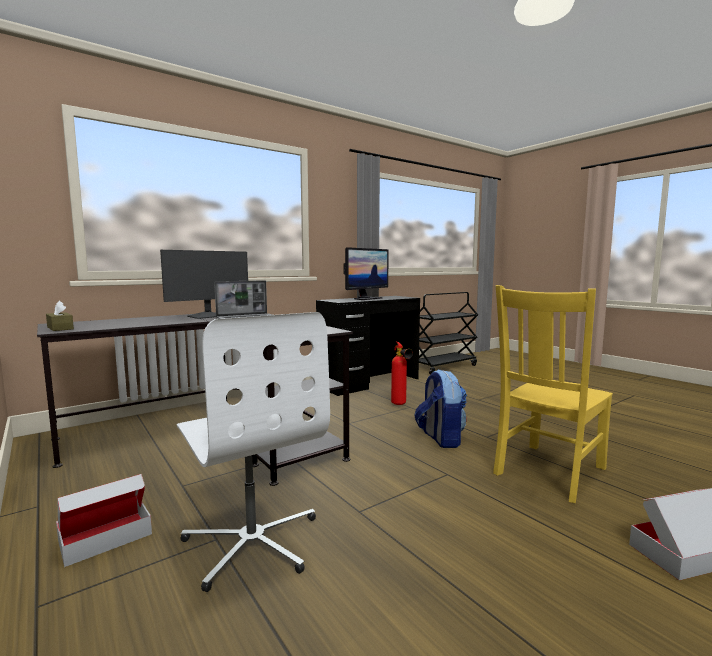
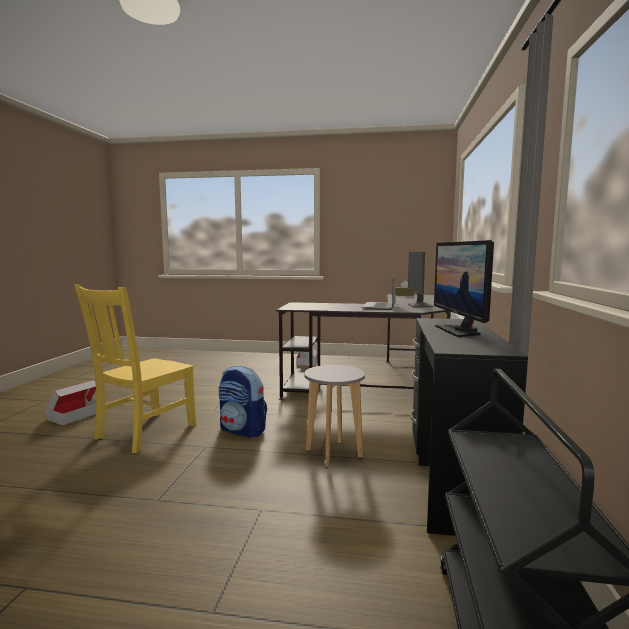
camera: 135 degrees right, 0 degrees up
(252, 541) = (261, 372): white office chair -> none
(400, 405) = (333, 453): fire extinguisher -> grey stool
(548, 472) = (143, 432): yellow chair -> yellow chair turned 150 degrees counterclockwise

